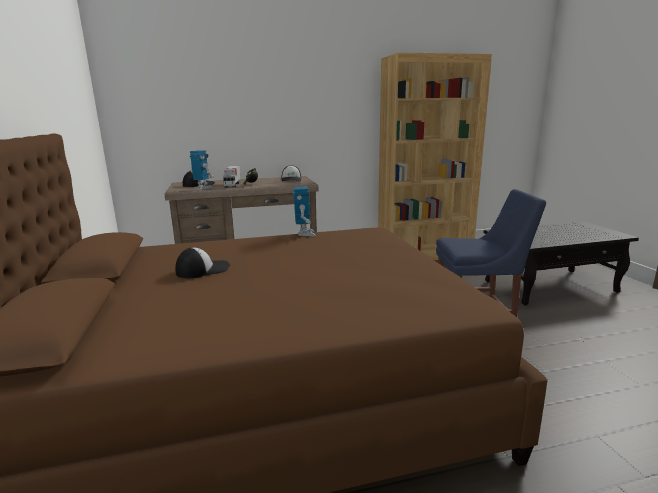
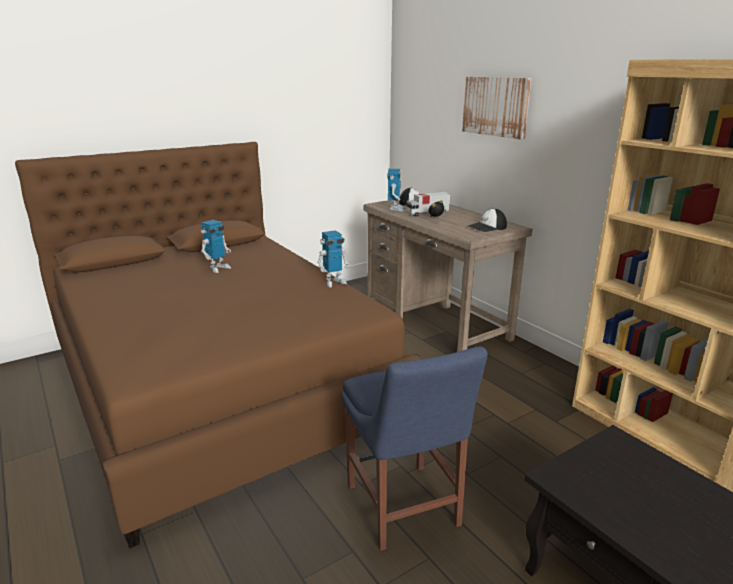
camera: 70 degrees right, 5 degrees up
(203, 269) = (218, 268): cap -> toy robot
(249, 92) = (495, 106): none -> picture

